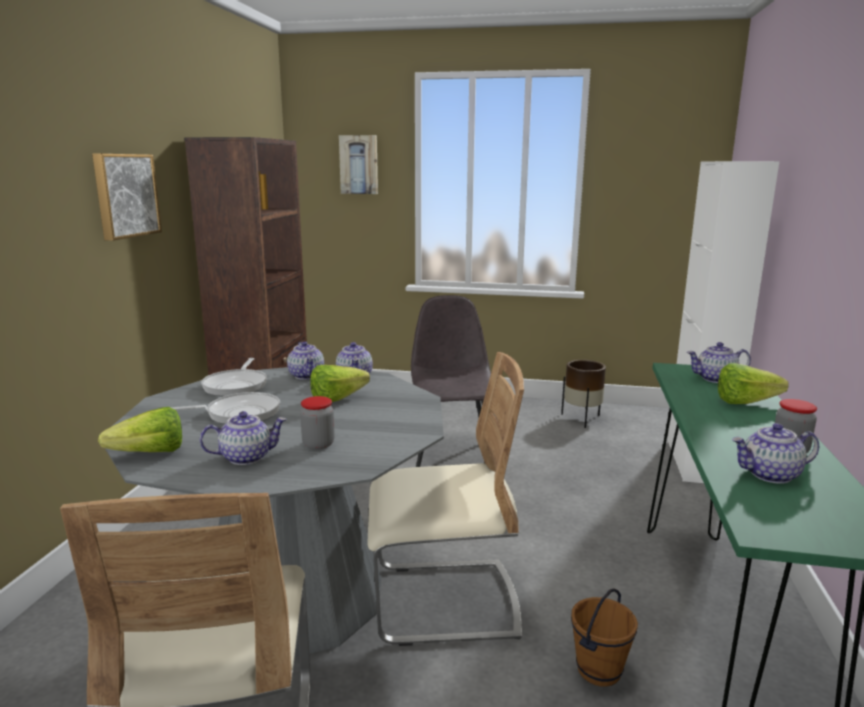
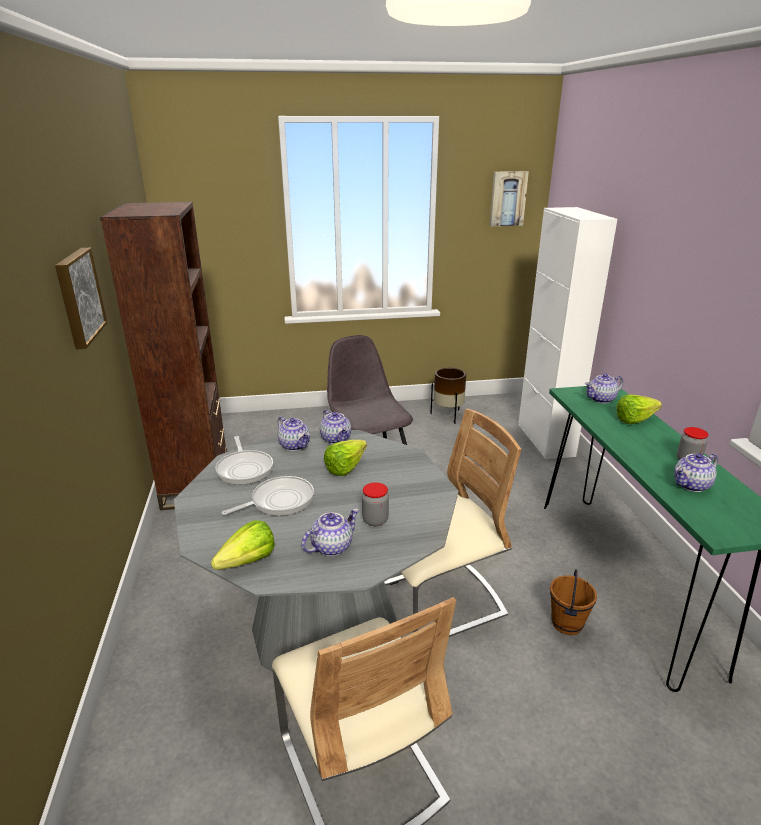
camera: 20 degrees left, 10 degrees up
(359, 164) = (228, 207): picture -> picture (507, 198)

